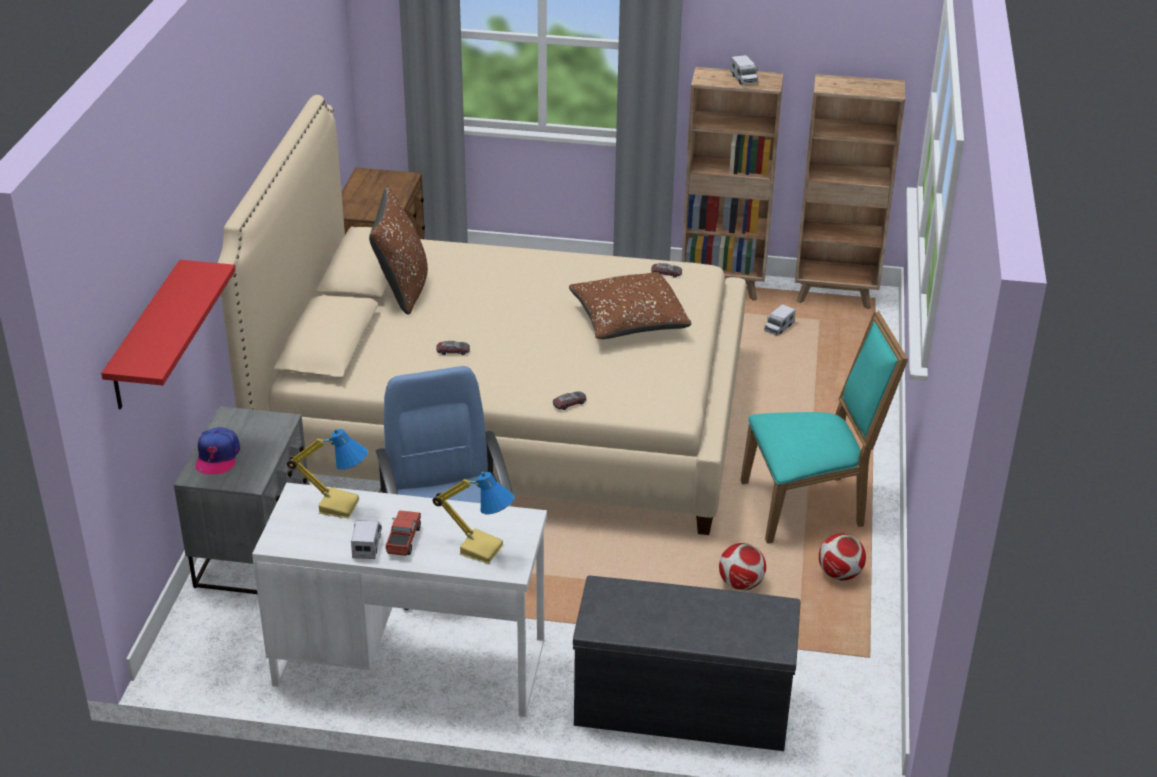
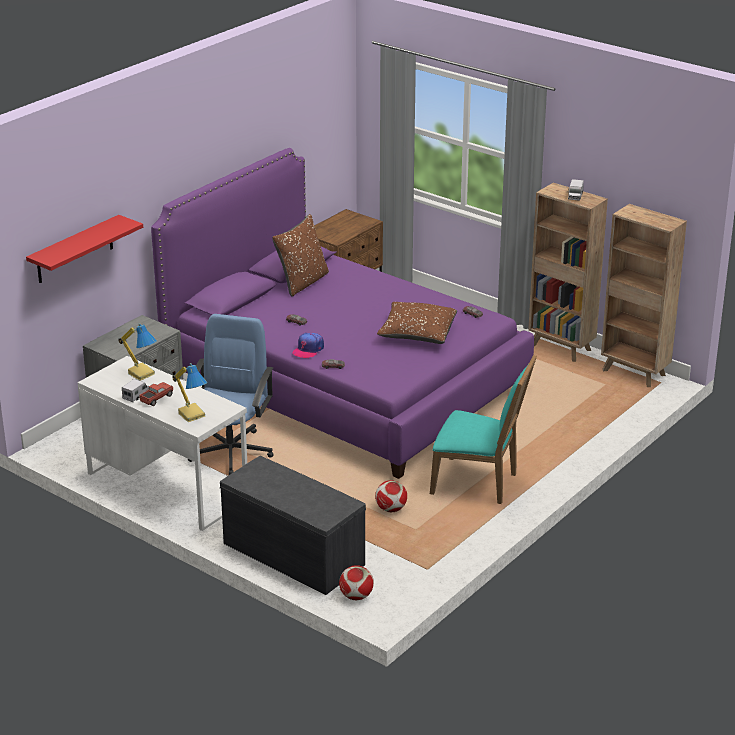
camera: 30 degrees right, 5 degrees down
(217, 457) = (116, 338): cap -> cap (308, 350)
(505, 416) = (344, 382): beige bed -> purple bed
(778, 328) = (572, 382): toy truck -> none
(839, 574) = (457, 523): football -> football (356, 596)

